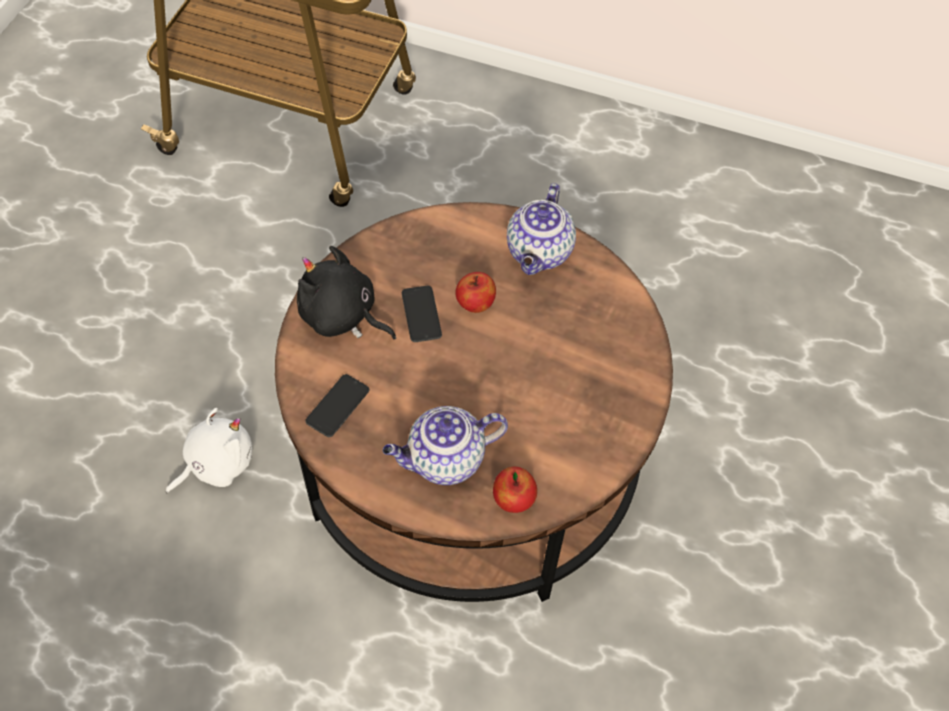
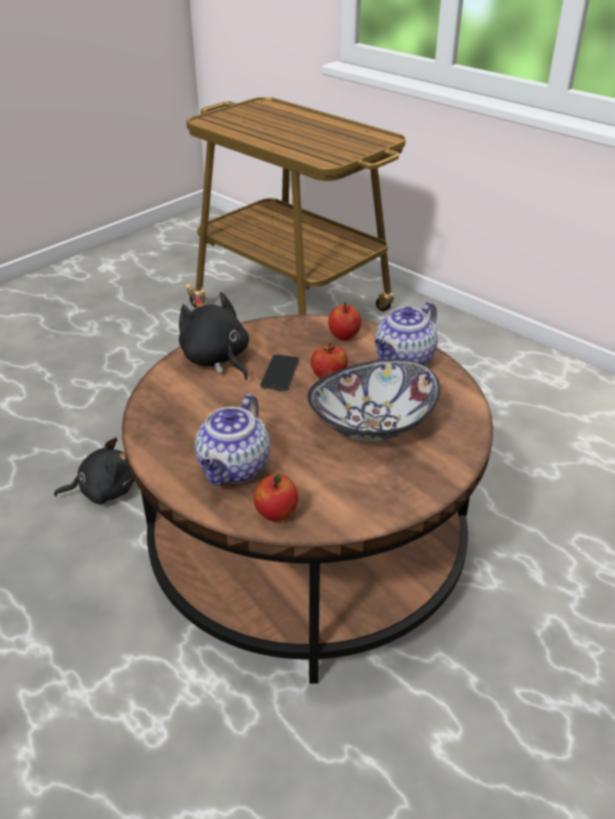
camera: 25 degrees right, 20 degrees down
(216, 463) = (104, 490): white plush toy -> black plush toy
(337, 406) = (172, 410): phone -> none
(444, 460) = (234, 469): teapot -> teapot turned 75 degrees counterclockwise
(461, 235) = (344, 336): none -> apple
(549, 356) = (372, 425): none -> bowl

